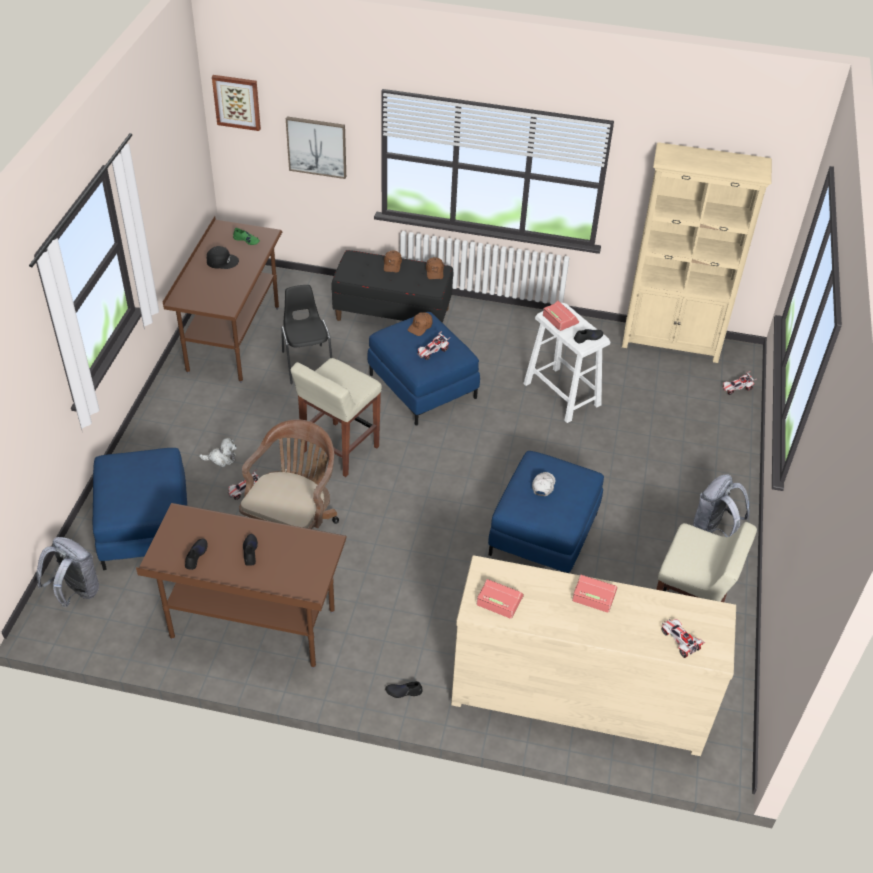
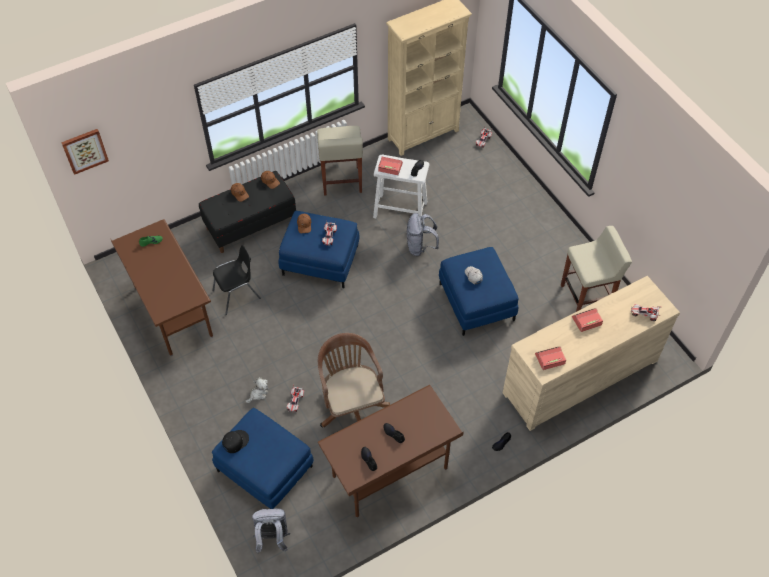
camera: 40 degrees left, 10 degrees up
(222, 261) = (154, 267): black cap -> black cap (235, 441)
(307, 363) = (237, 295): black chair -> black chair turned 120 degrees clockwise
(317, 147) = (154, 147): picture -> none
(339, 450) = (319, 335): beige stool -> beige stool (341, 181)
(714, 529) = (551, 235): grey backpack -> grey backpack (420, 247)

